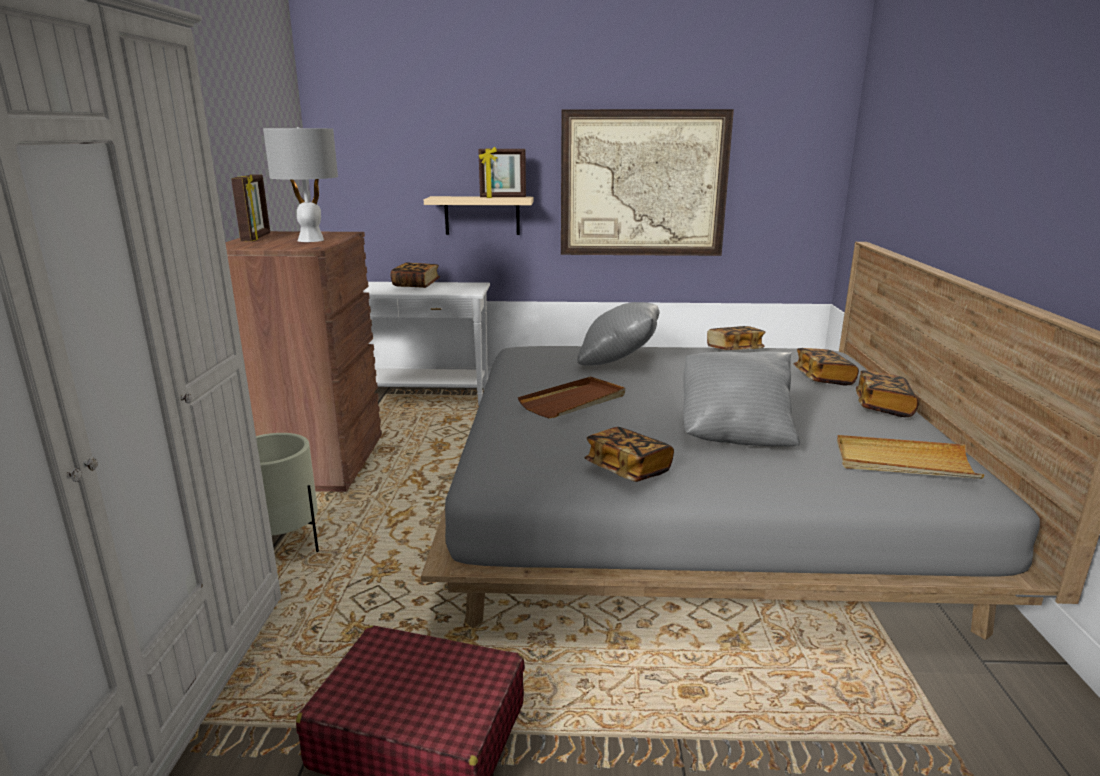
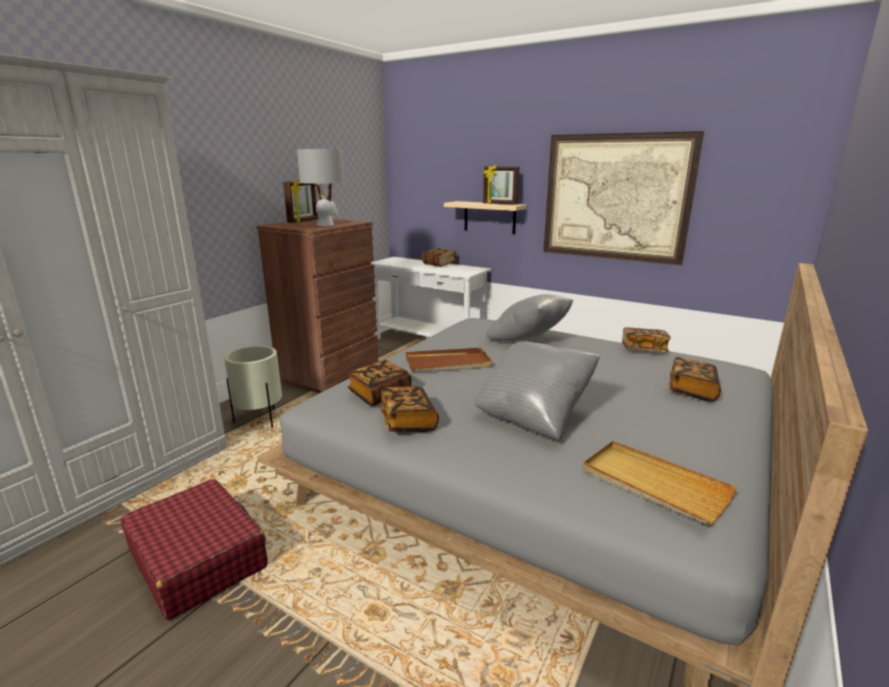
camera: 30 degrees right, 0 degrees up
(883, 407) = (717, 429): book -> book (379, 394)

